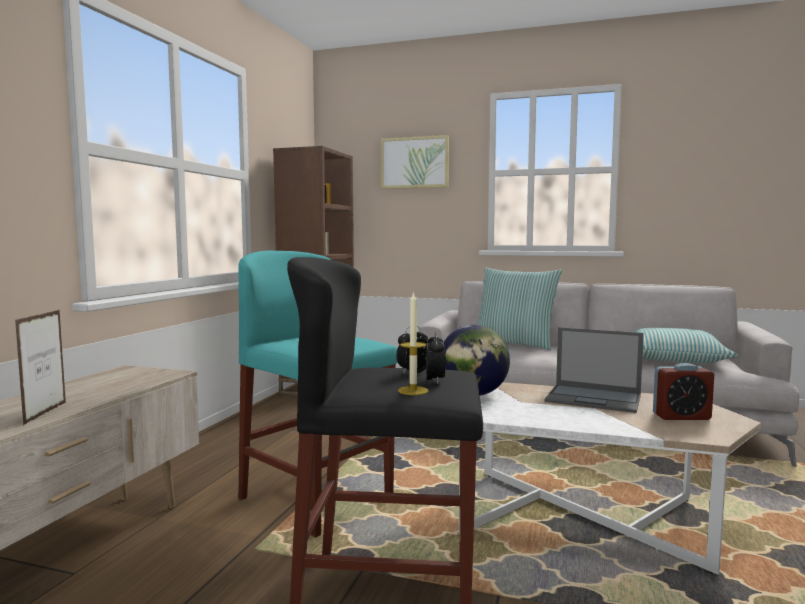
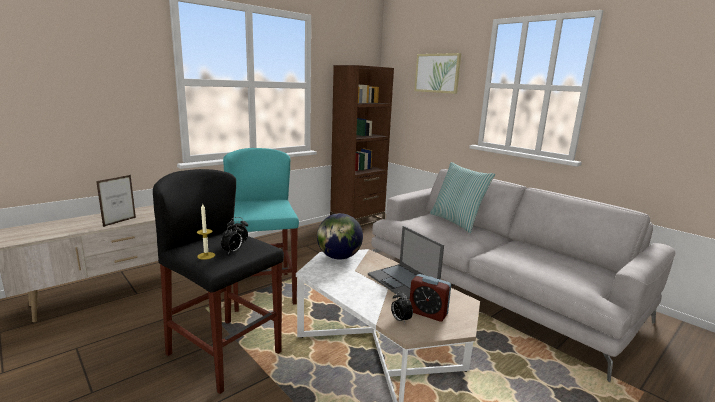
camera: 30 degrees right, 10 degrees up
(674, 358) = (553, 264): pillow -> none
(674, 429) = (400, 320): none -> alarm clock

